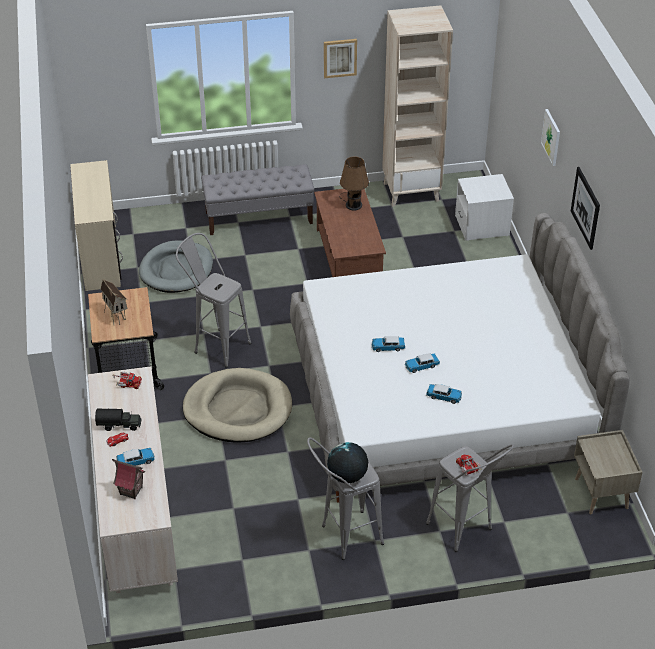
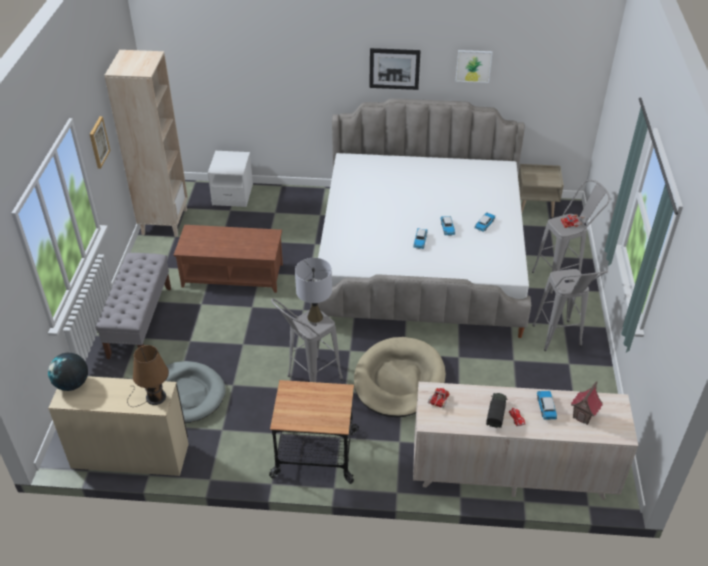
camera: 75 degrees left, 0 degrees up
(116, 317) = (317, 409): toy house -> none
(226, 286) = (315, 317): none -> grey table lamp
(347, 476) = (573, 284): globe -> globe (72, 384)
(353, 204) = (206, 235): brown table lamp -> brown table lamp (153, 397)
(551, 137) = (304, 61): picture -> picture (473, 66)

